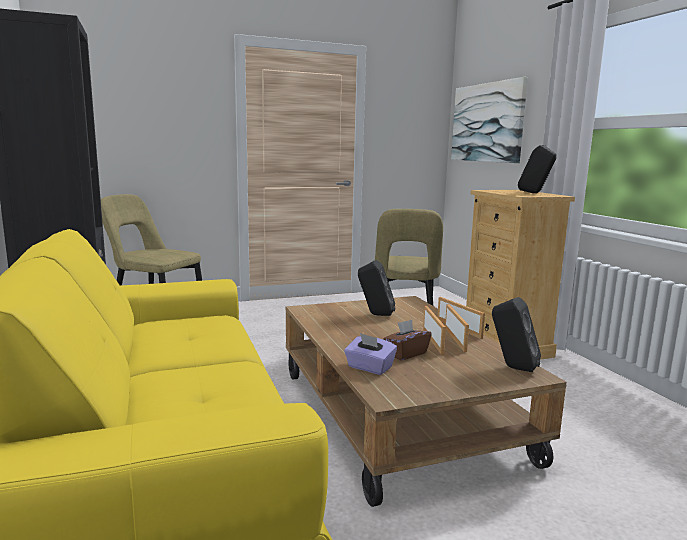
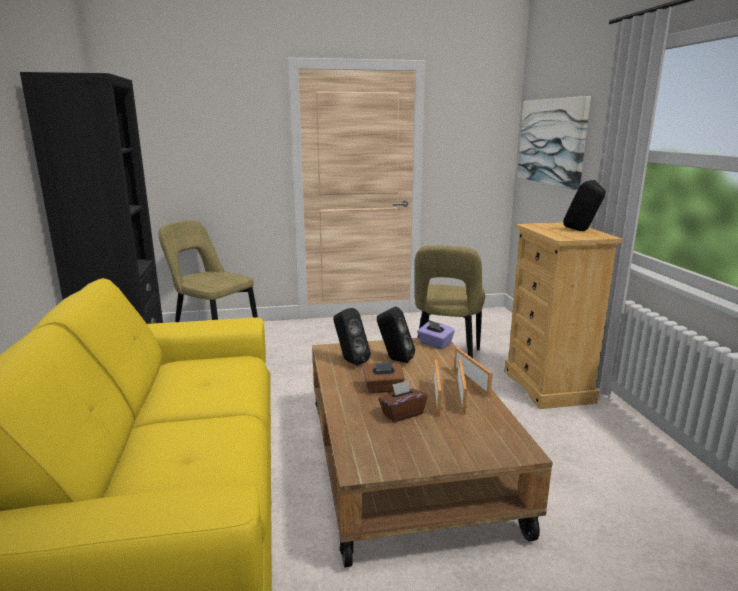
camera: 10 degrees right, 5 degrees up
(369, 368) = (358, 429): purple tissue box -> purple tissue box (434, 344)
(376, 336) = (383, 388): none -> brown tissue box
(512, 367) = (503, 439): black speaker -> black speaker (350, 361)

